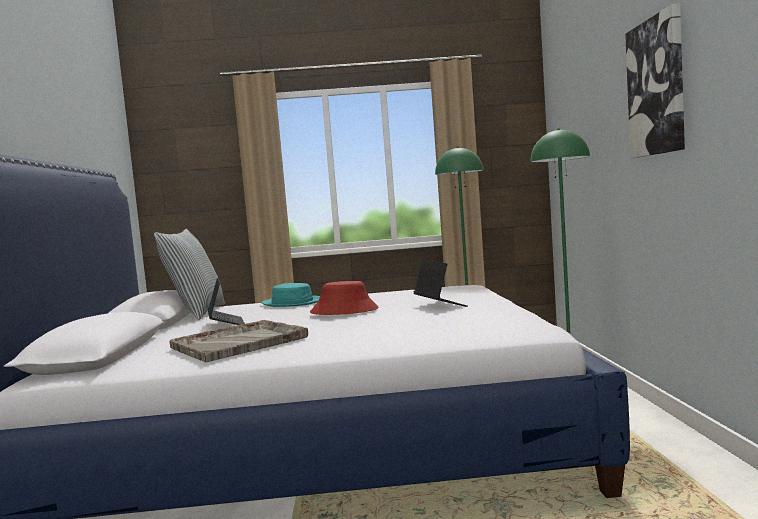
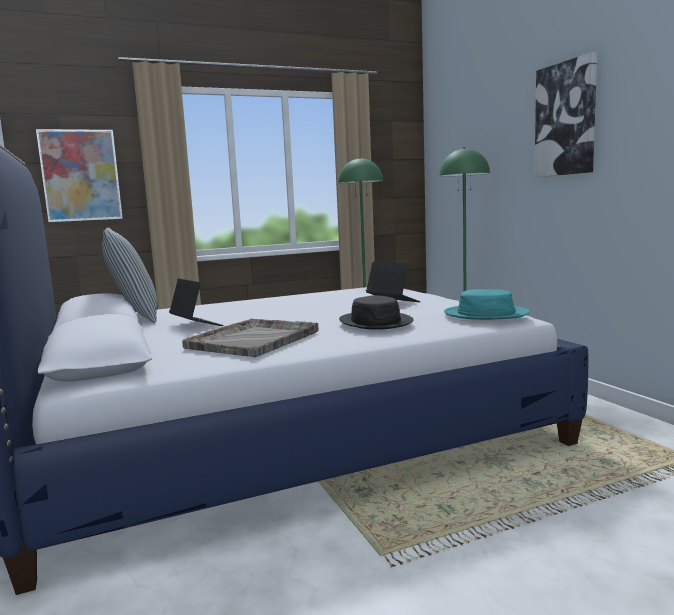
camera: 20 degrees left, 5 degrees up
(191, 181) = (81, 175): none -> picture
(292, 302) = (231, 304): turquoise hat -> turquoise hat (486, 314)
(344, 311) = (308, 309): red hat -> none
(374, 329) = (376, 322): none -> black hat

